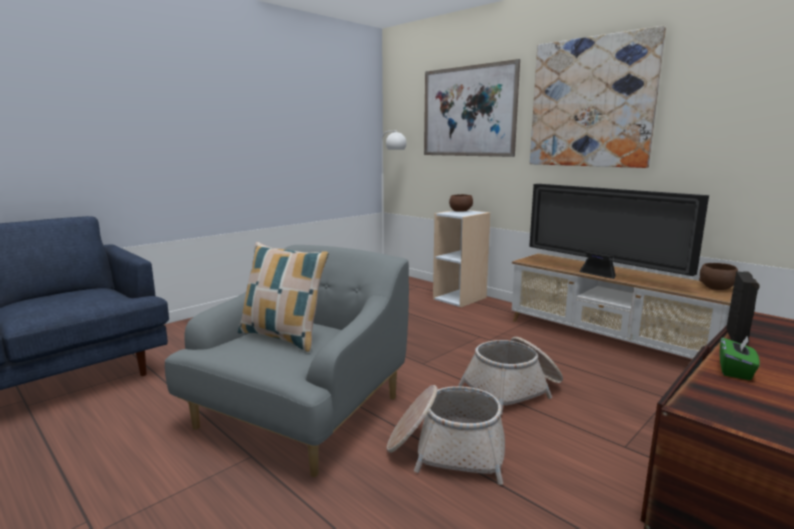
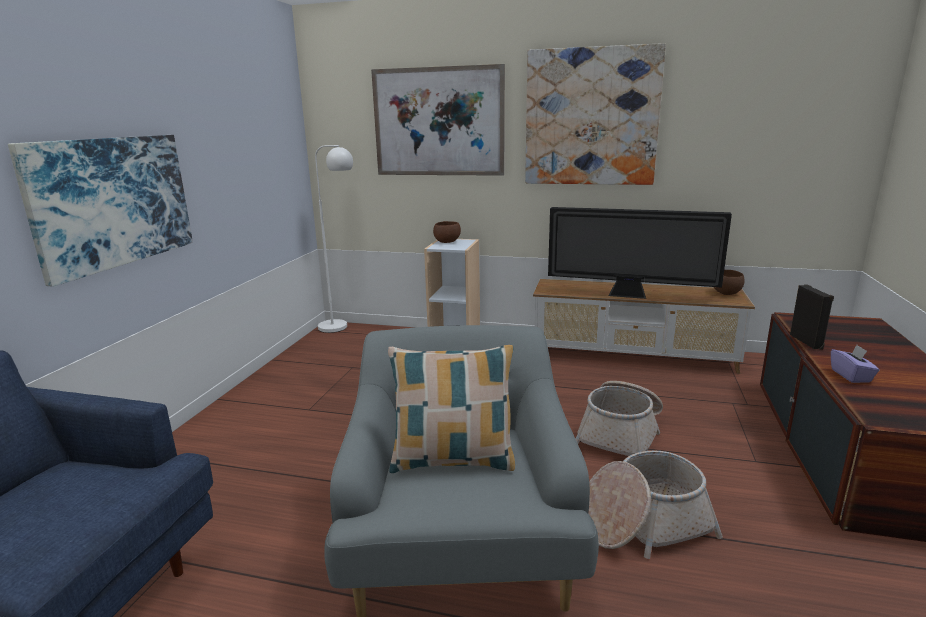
camera: 30 degrees left, 5 degrees up
(201, 149) = (113, 202): none -> picture
(735, 371) = (851, 376): green tissue box -> purple tissue box

